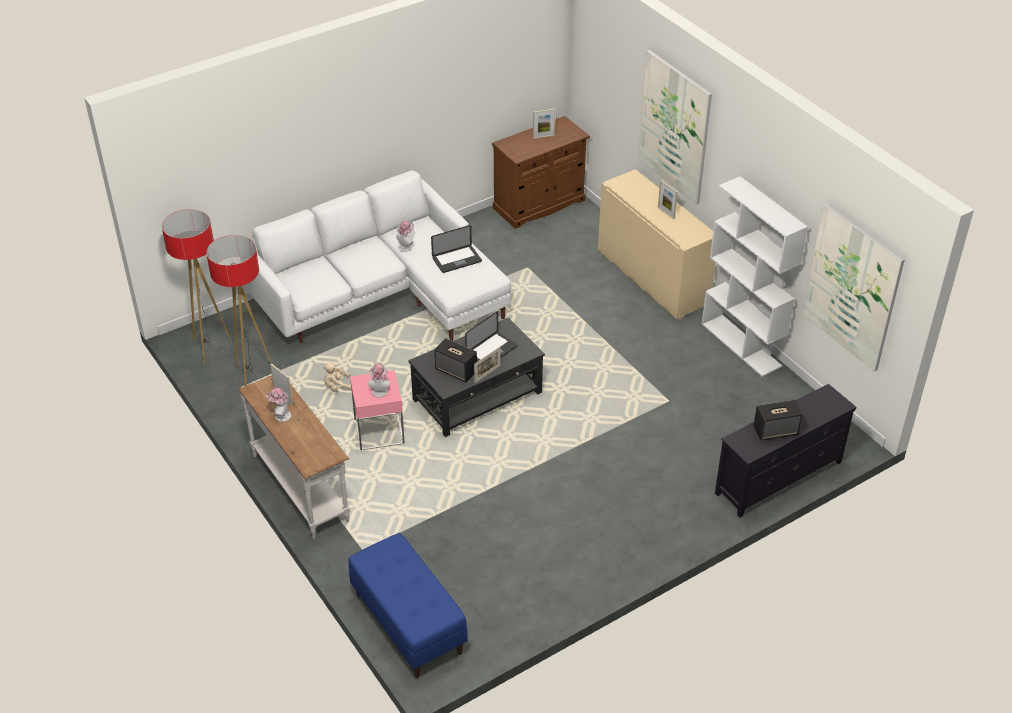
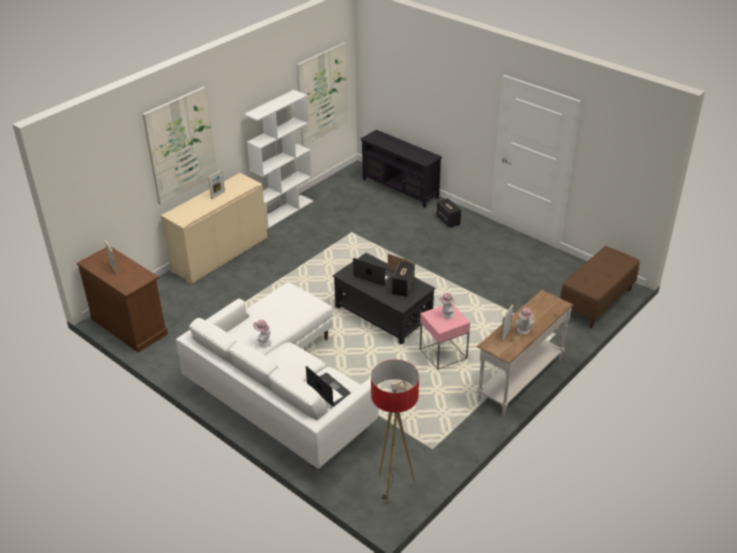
camera: 105 degrees left, 5 degrees down
(252, 376) = (416, 446): floor lamp -> none
(407, 622) = (596, 302): blue bench -> brown bench
(457, 260) = (274, 309): laptop -> laptop (329, 390)
(776, 431) = (410, 150): speaker -> speaker (448, 220)

